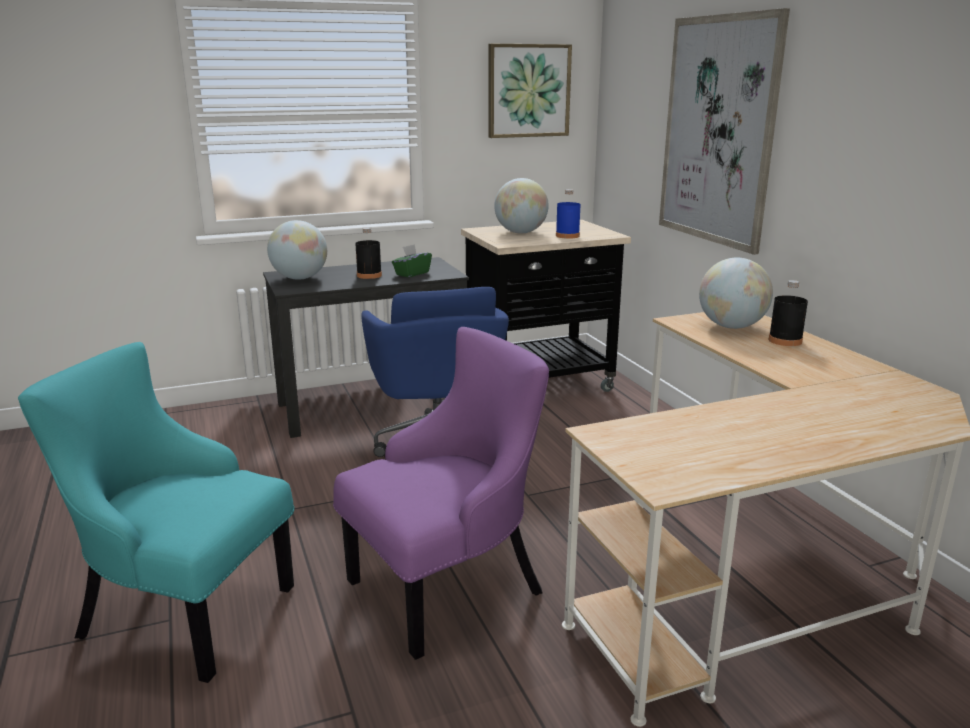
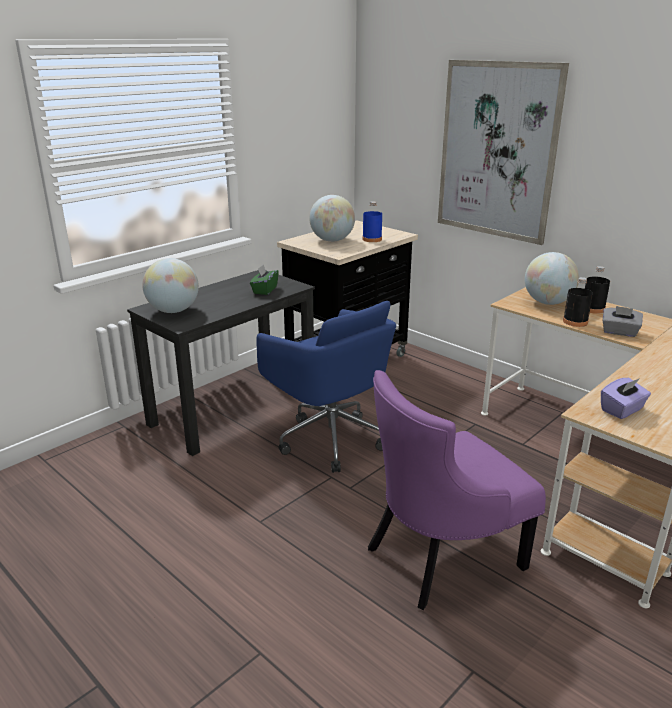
camera: 25 degrees left, 5 degrees up
(189, 616) = (274, 644): turquoise chair -> none
(369, 275) = (231, 298): black bottle -> black bottle (575, 322)
(444, 593) = (445, 555): purple chair -> purple chair turned 150 degrees counterclockwise
(528, 91) = (310, 116): picture -> none
(652, 439) = (622, 410): none -> purple tissue box
(783, 367) = (619, 332): none -> grey tissue box

